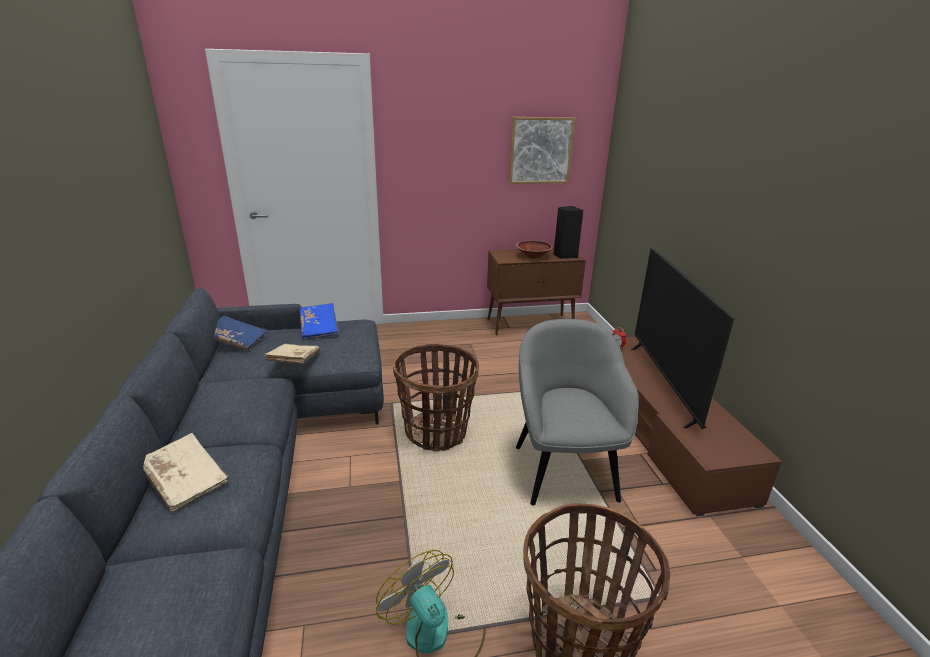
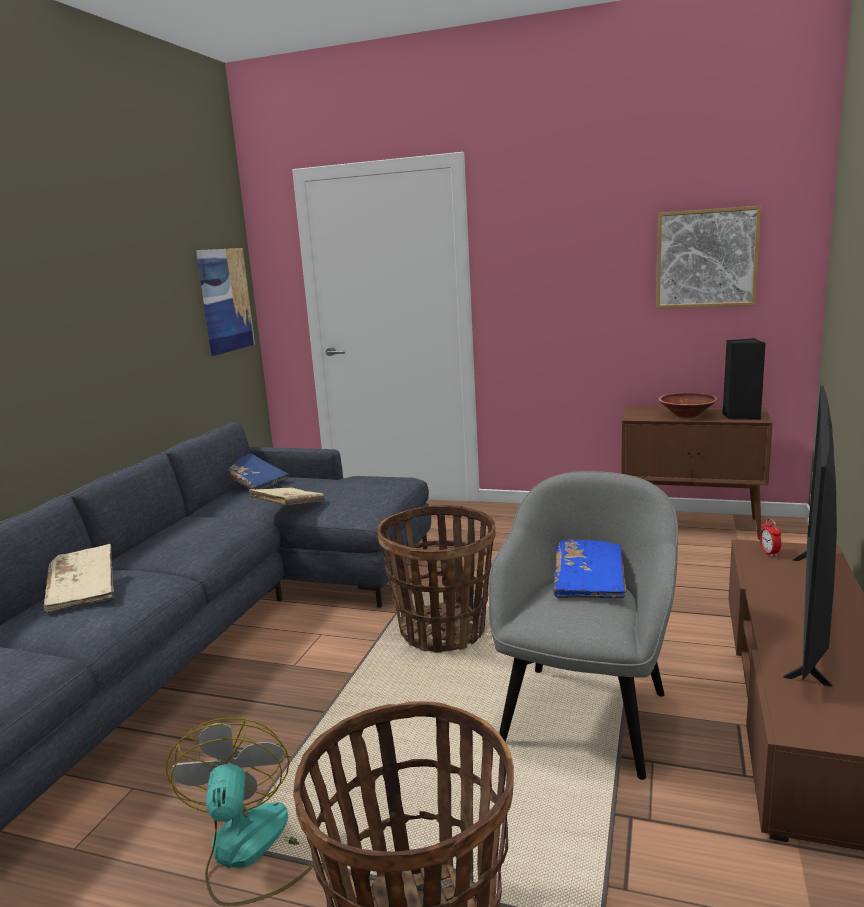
camera: 30 degrees right, 10 degrees down
(153, 173) = (225, 300): none -> picture
(319, 329) = (347, 480): blue book -> blue book (589, 580)

